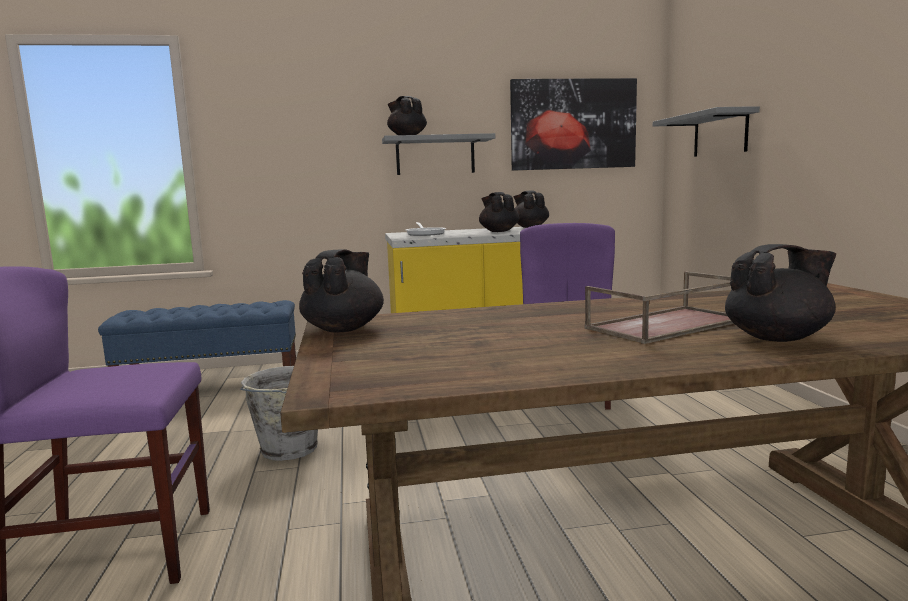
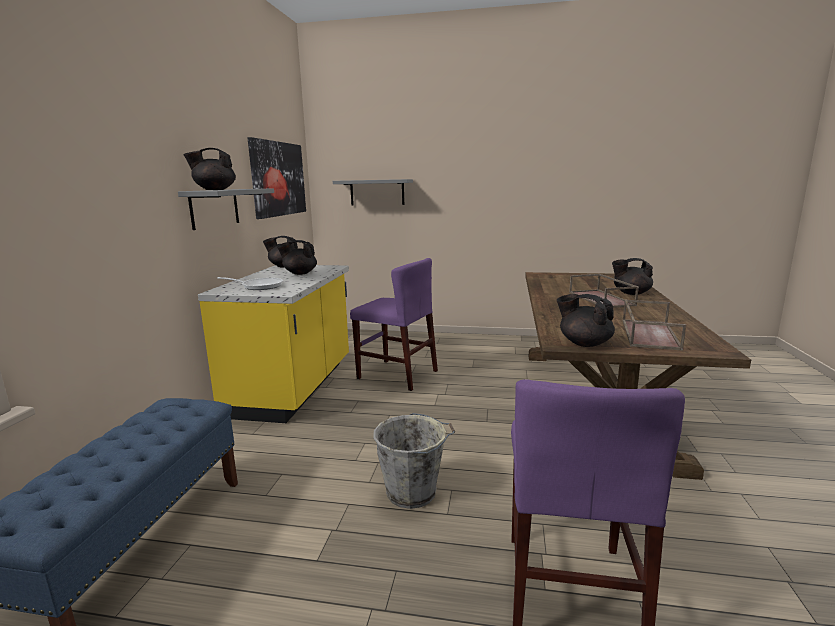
camera: 70 degrees left, 5 degrees up
(420, 353) = (648, 334): none -> brown tray
(778, 338) = (630, 293): black teapot -> black teapot turned 90 degrees counterclockwise

